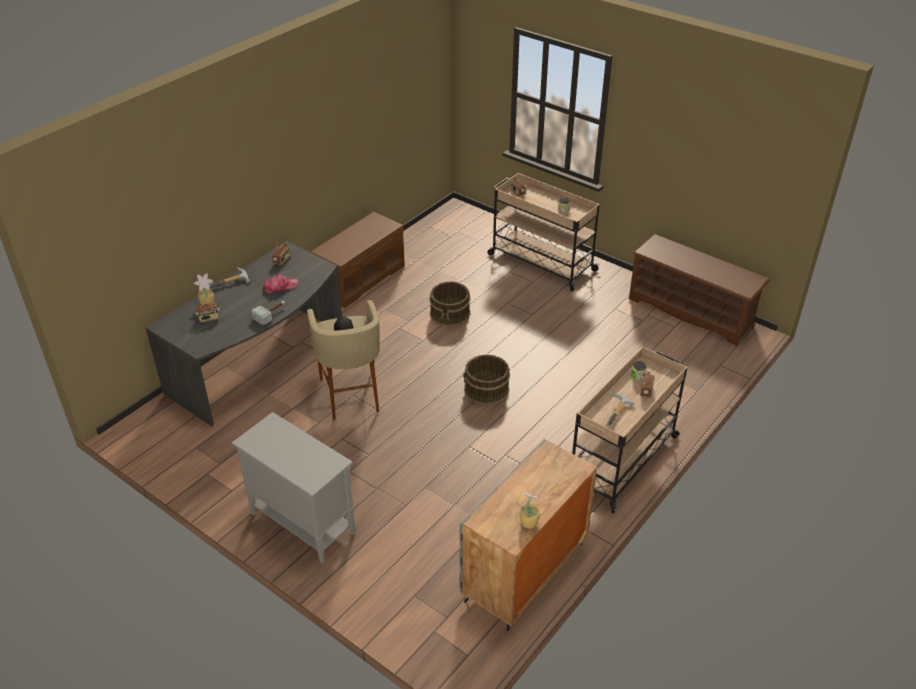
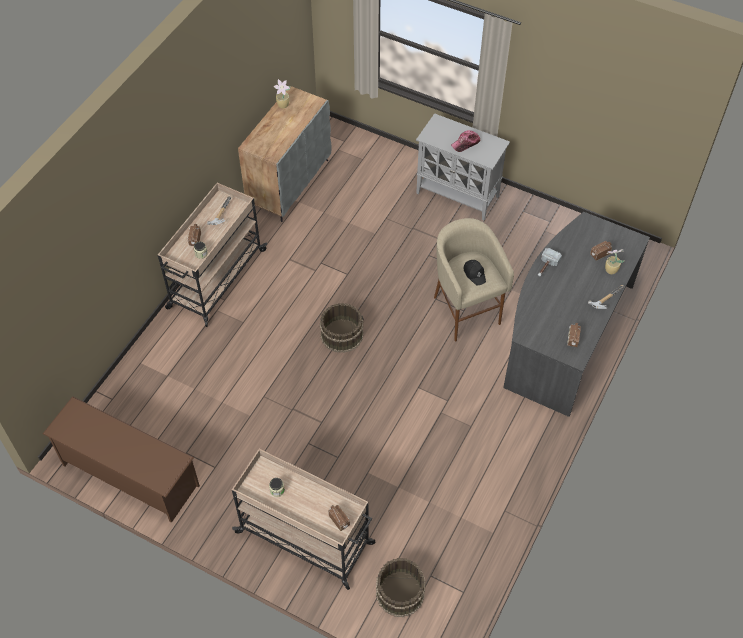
camera: 170 degrees right, 15 degrees up
(280, 287) = (555, 302): cap -> cap (465, 143)
(360, 278) = (516, 472): brown bench -> none
(450, 314) = (398, 430): brown bucket -> brown bucket (399, 592)

